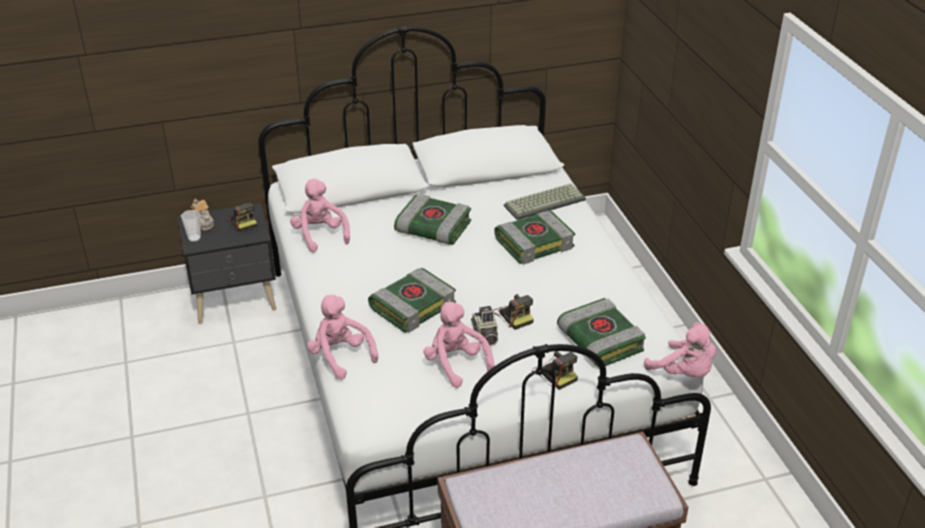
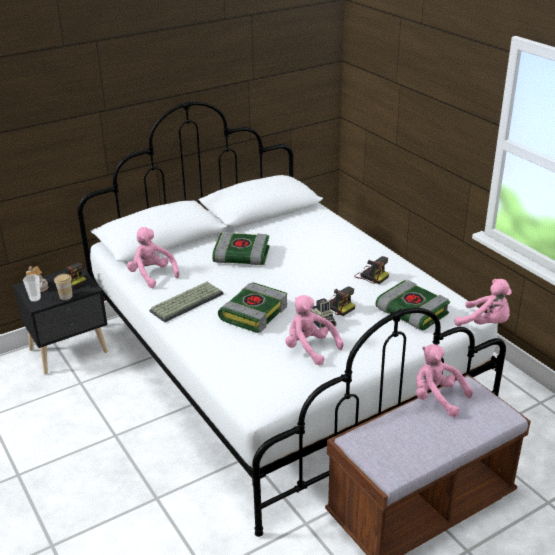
camera: 15 degrees left, 5 degrees down
(228, 241) = (66, 296): none -> cup
(340, 356) = (212, 360): pink plush toy -> pink plush toy (437, 398)
(534, 243) = (326, 254): book -> none
(544, 202) = (318, 226): keyboard -> keyboard (186, 301)
(555, 373) = (390, 341): camera -> camera (371, 276)

